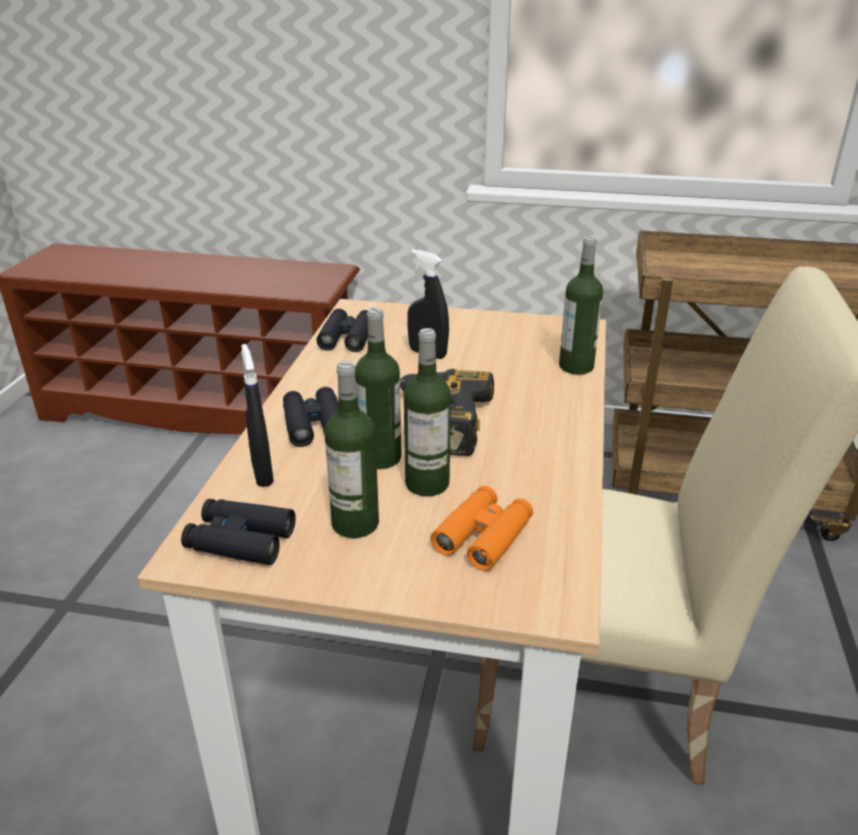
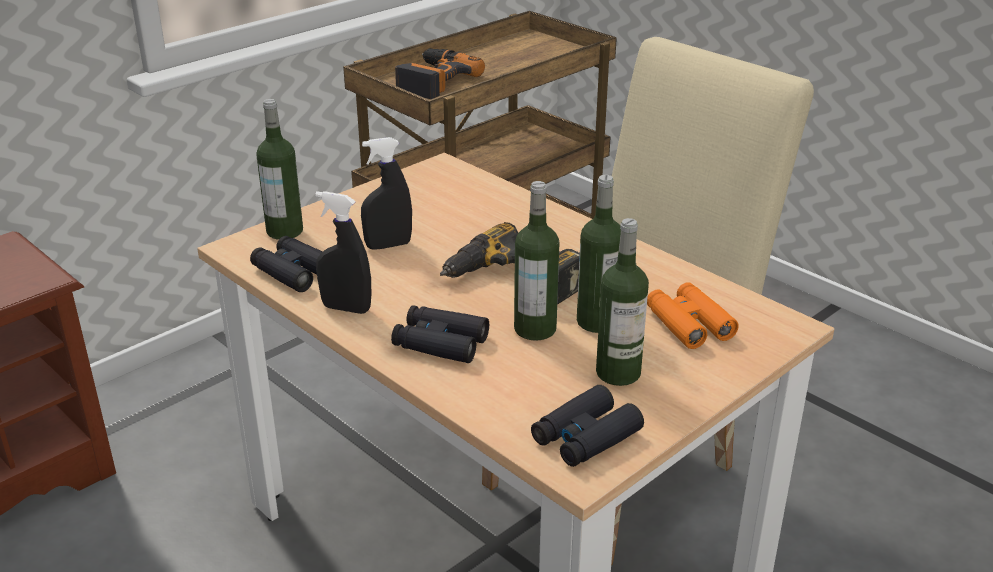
camera: 55 degrees left, 0 degrees up
(262, 474) = (492, 395): black spray bottle -> black spray bottle (346, 308)
(576, 366) = (503, 195): bottle -> bottle (284, 231)
(710, 270) = (433, 80): none -> power drill

